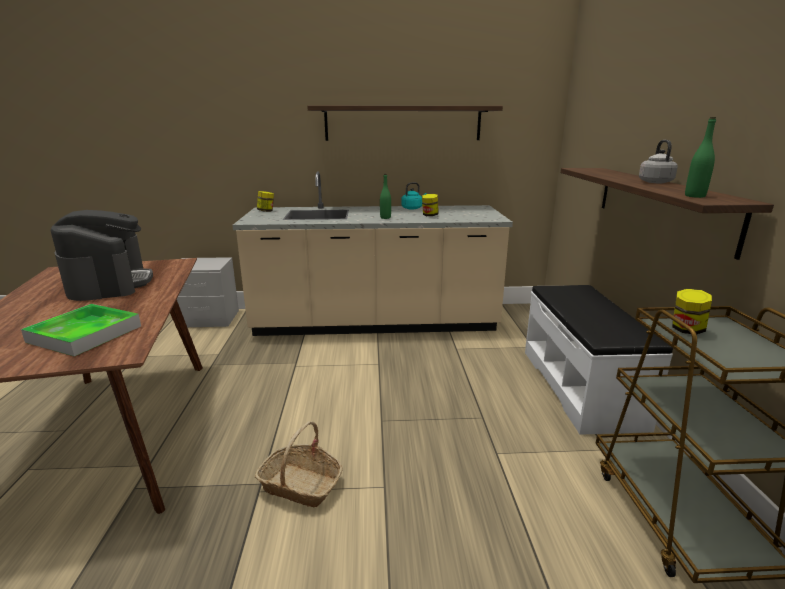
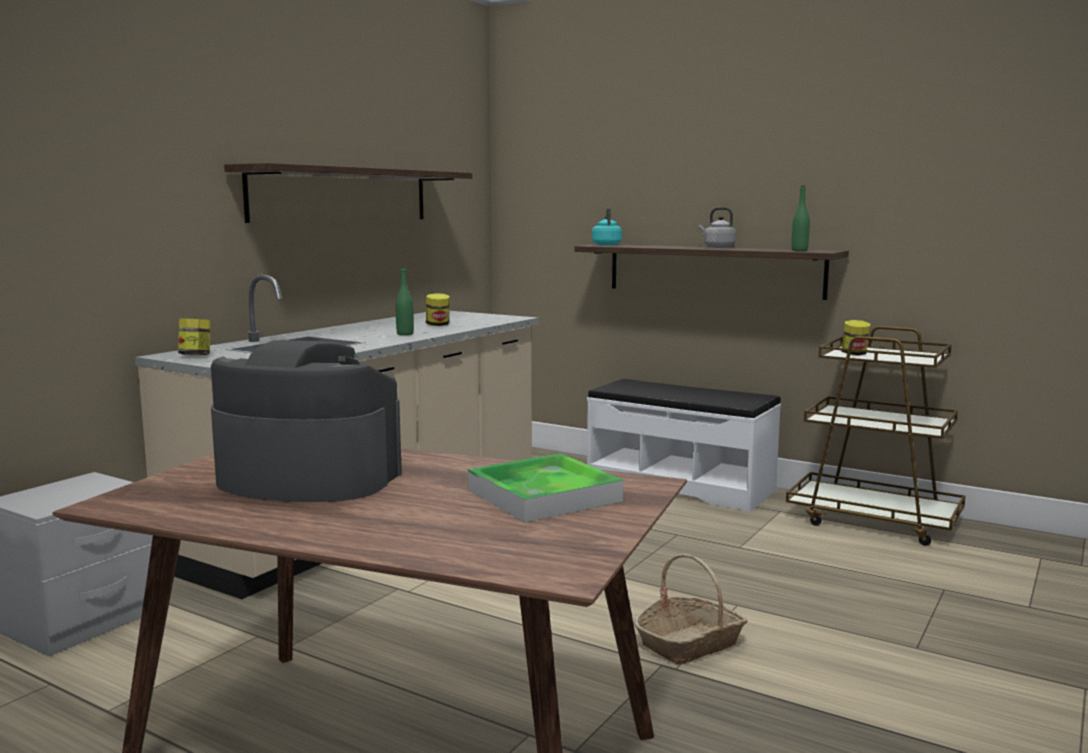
camera: 55 degrees left, 10 degrees down
(412, 208) = (379, 323): turquoise kettle -> turquoise kettle (606, 245)

